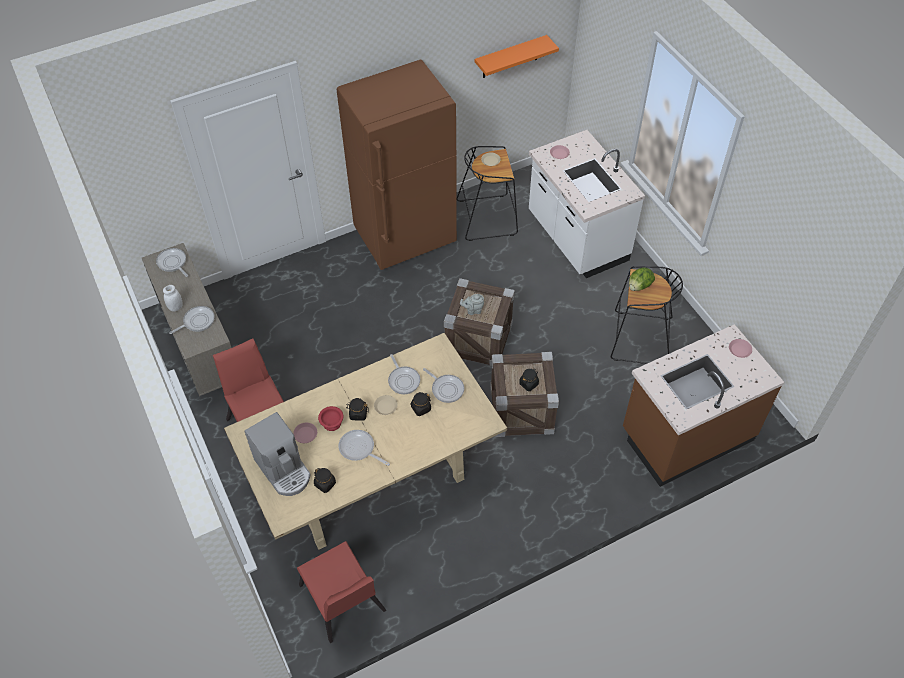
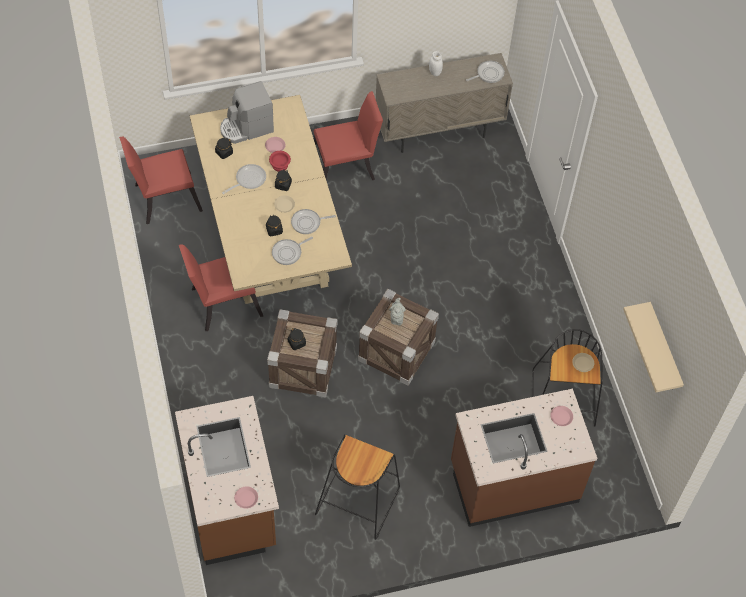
camera: 100 degrees right, 5 degrees up
(197, 321) = (414, 85): frying pan -> none
(406, 239) = (547, 315): brown fridge -> none
(469, 502) = (221, 302): none -> red chair
(510, 57) = (663, 350): orange shelf -> beige shelf
(576, 238) = (513, 481): white counter -> brown counter
(639, 286) = (367, 454): lettuce -> none

